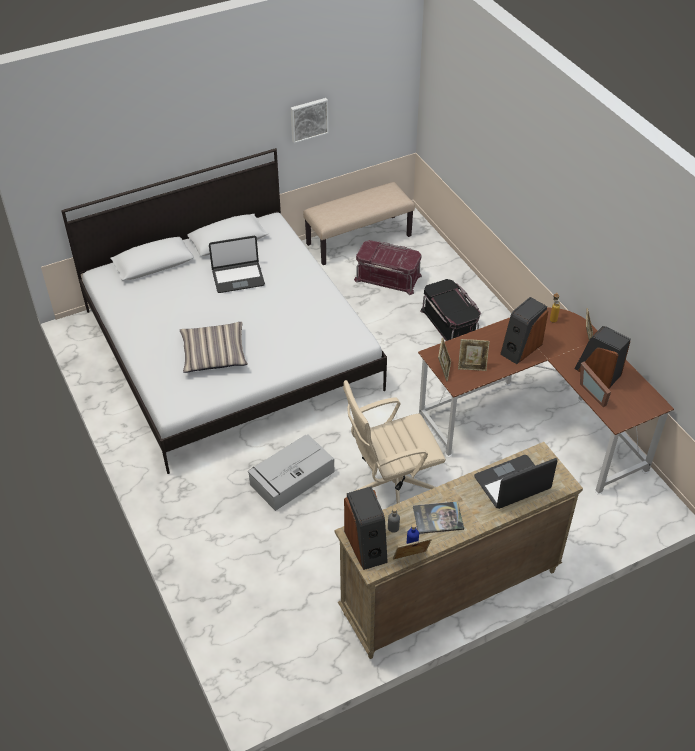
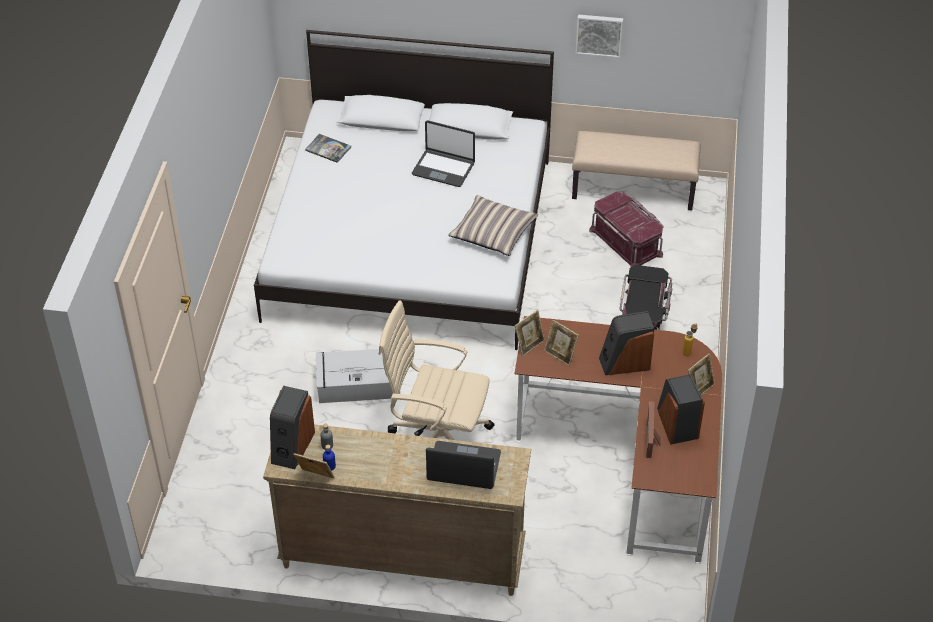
camera: 35 degrees right, 0 degrees up
(214, 353) = (357, 229): pillow -> pillow (493, 233)
(438, 518) = (371, 459): book -> book (328, 149)

